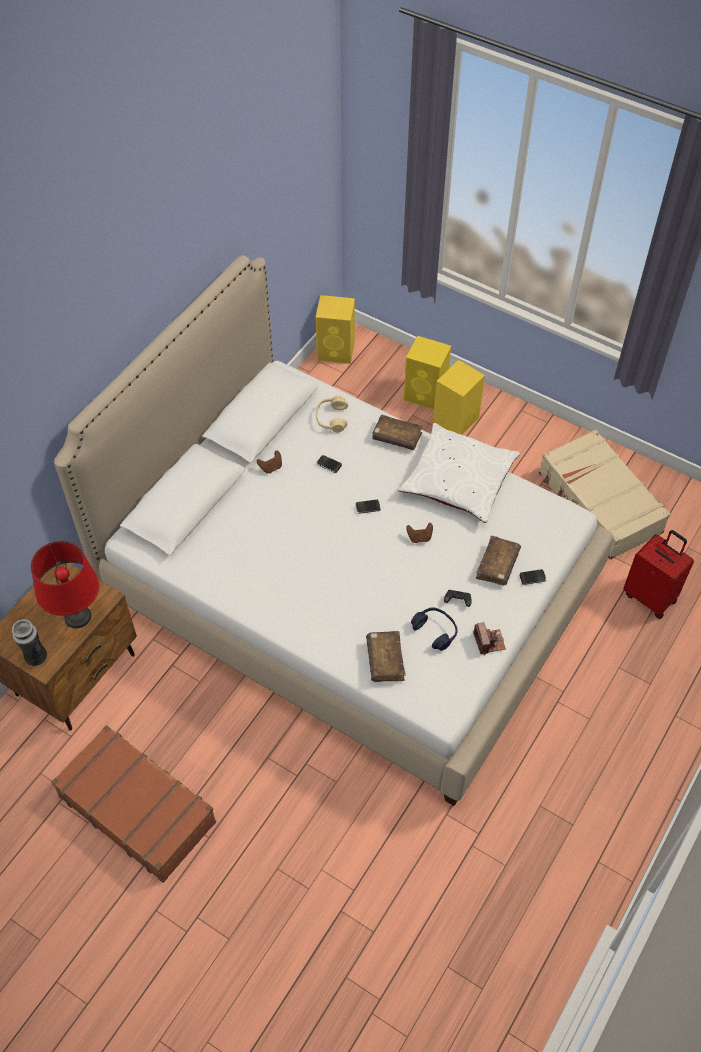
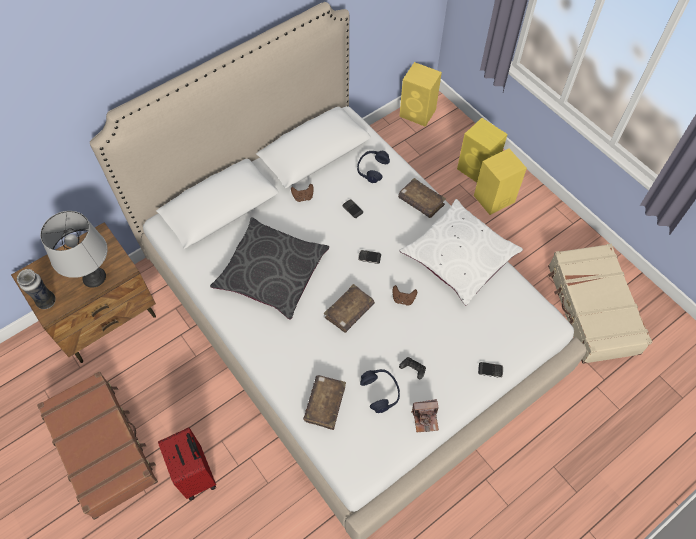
camera: 20 degrees right, 5 degrees up
(78, 617) = (94, 277): red table lamp -> grey table lamp
(272, 553) = (271, 273): none -> grey pillow
(331, 418) = (372, 169): beige headphones -> blue headphones
(489, 642) = (425, 419): camera -> camera turned 75 degrees clockwise
(497, 565) = (463, 347): brown book -> brown book (349, 311)
(650, 596) = (607, 410): red suitcase -> red suitcase (197, 474)

